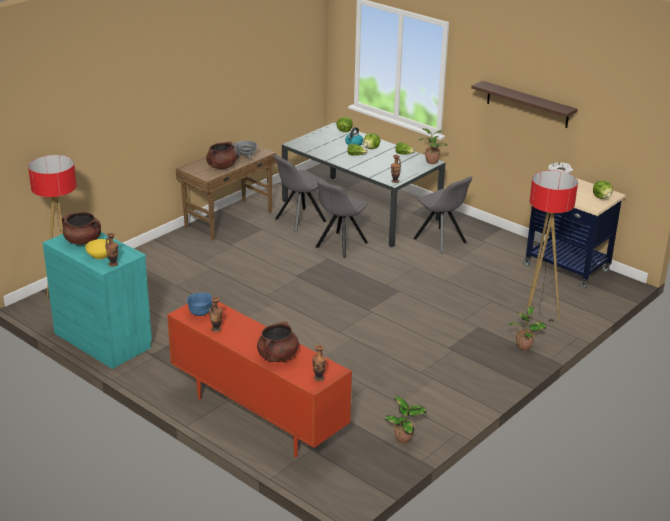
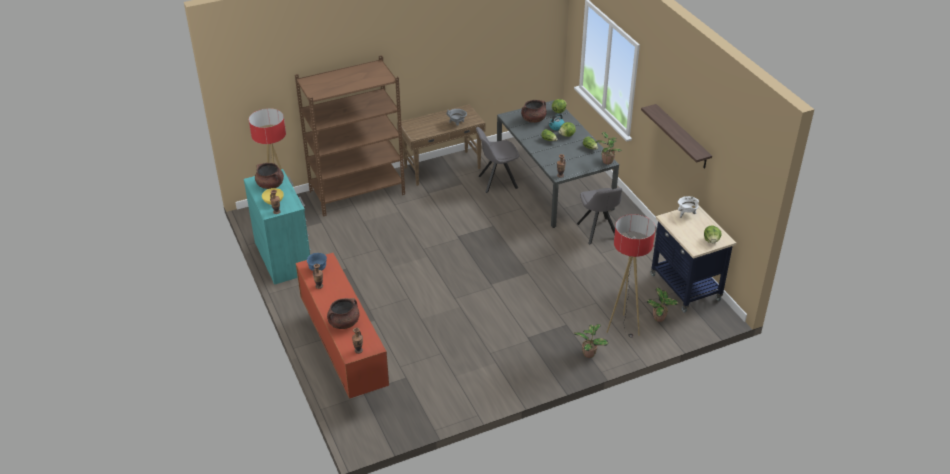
camera: 25 degrees right, 10 degrees up
(147, 260) = (357, 192): none -> brown bookcase
(221, 166) = (432, 128): brown cooking pot -> brown cooking pot (533, 119)
(341, 245) = (513, 215): grey chair -> none
(404, 438) = (436, 407): potted plant -> potted plant (659, 318)

